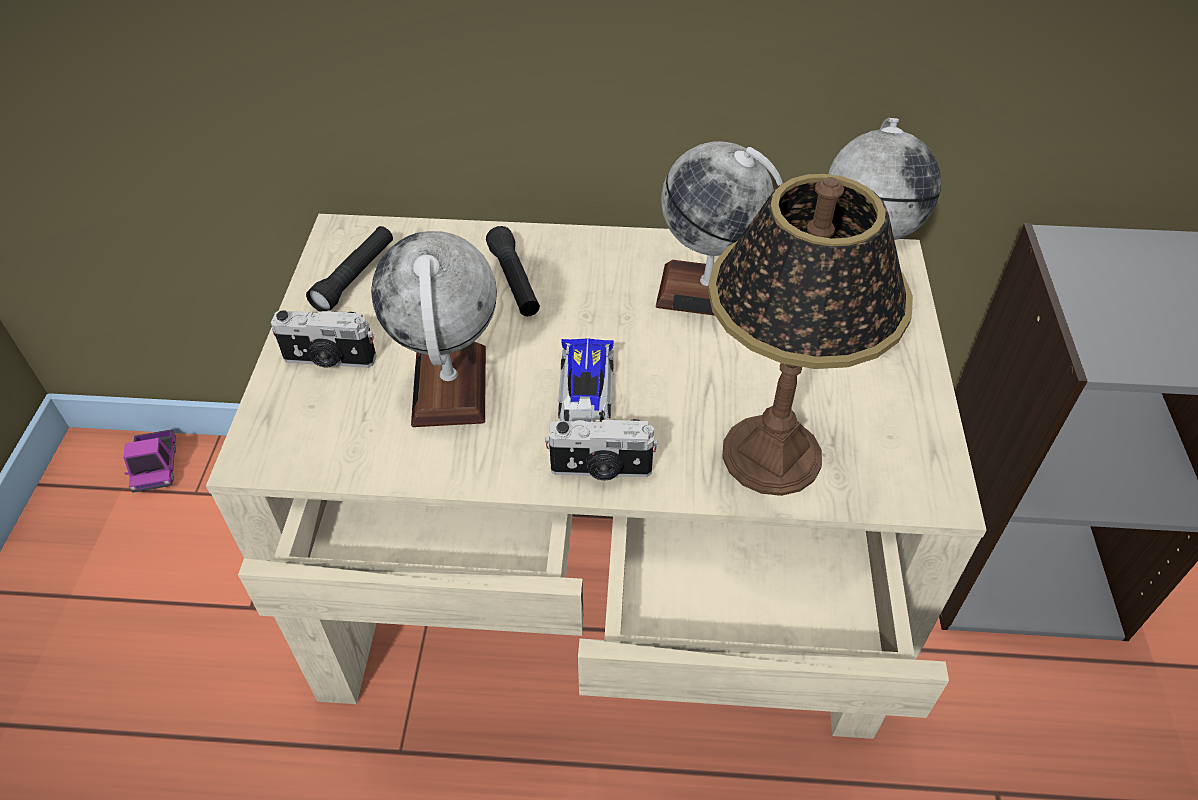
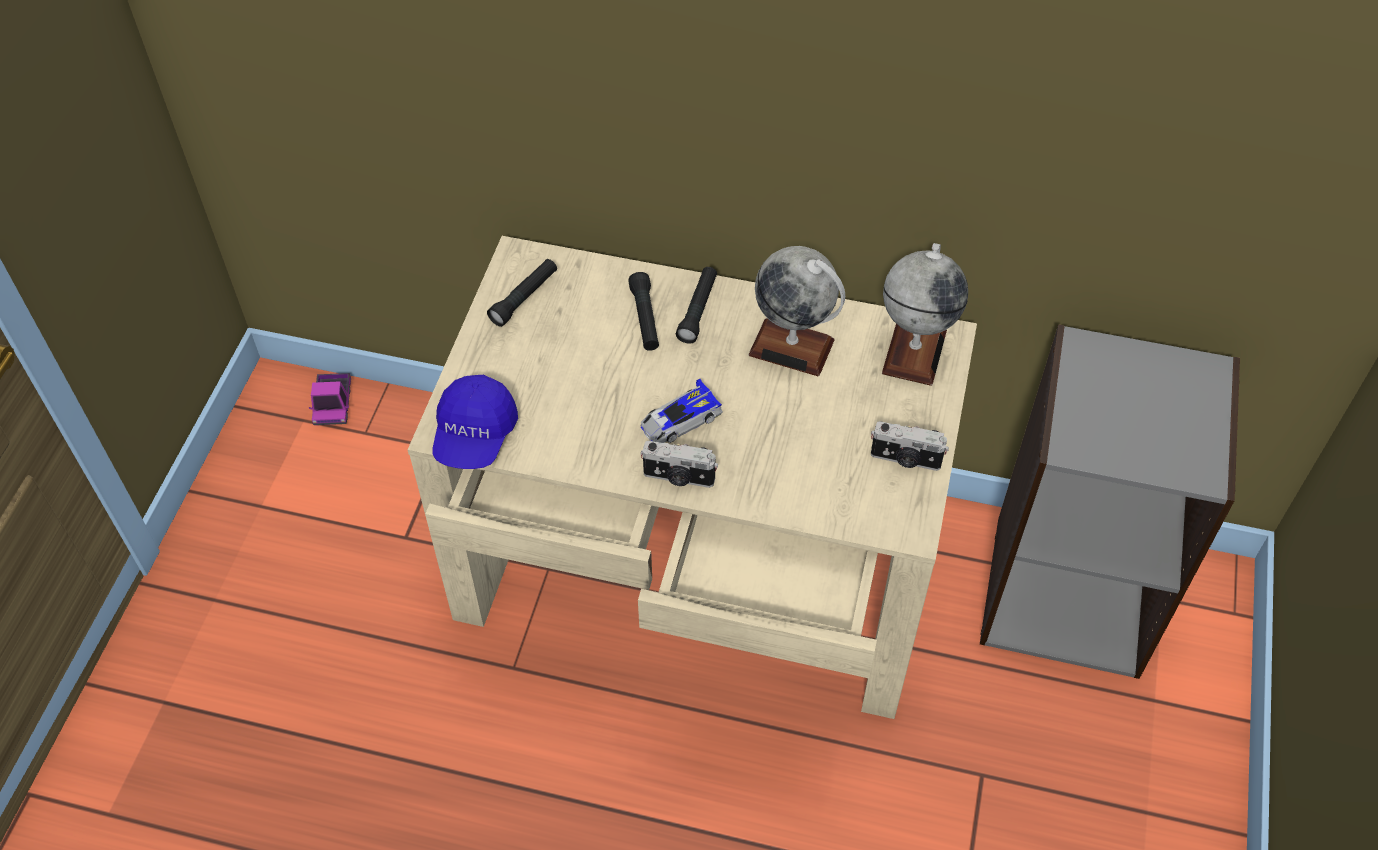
camera: 10 degrees right, 5 degrees up
(304, 453) = (475, 436): none -> blue cap
(329, 360) = (498, 366): camera -> camera (905, 460)
(450, 386) = (583, 399): globe -> none
(579, 265) = (698, 310): none -> black flashlight
(585, 395) = (680, 420): toy car -> toy car turned 45 degrees clockwise
(773, 454) = (803, 484): table lamp -> none

